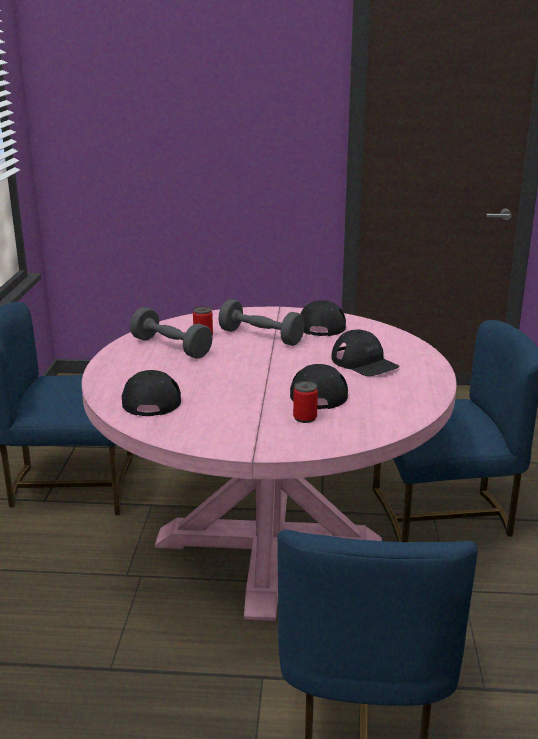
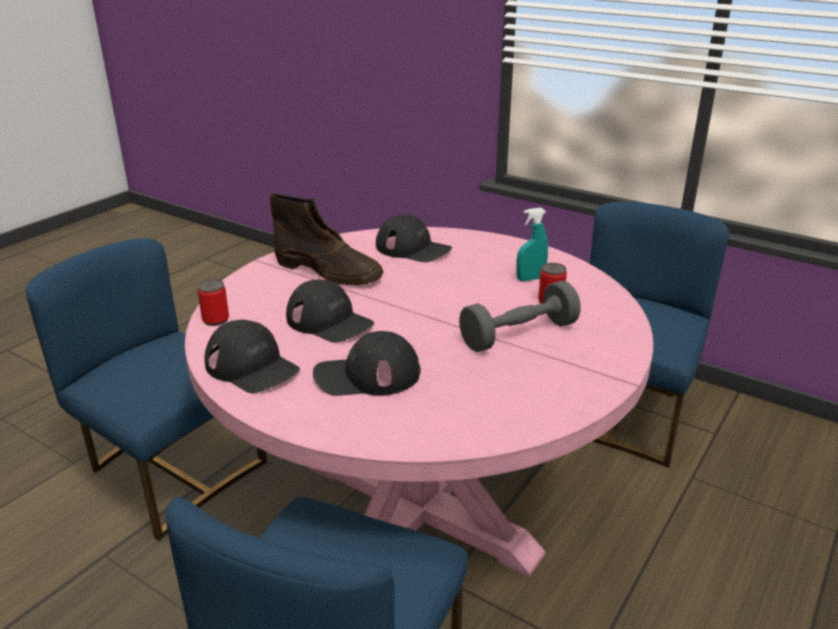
camera: 120 degrees right, 5 degrees up
(171, 347) = (530, 279): grey dumbbell -> turquoise spray bottle
(239, 418) = (329, 271): none -> brown boot
(305, 418) = (289, 298): can -> can (215, 320)
(322, 324) = (530, 394): black cap -> black cap (252, 367)

